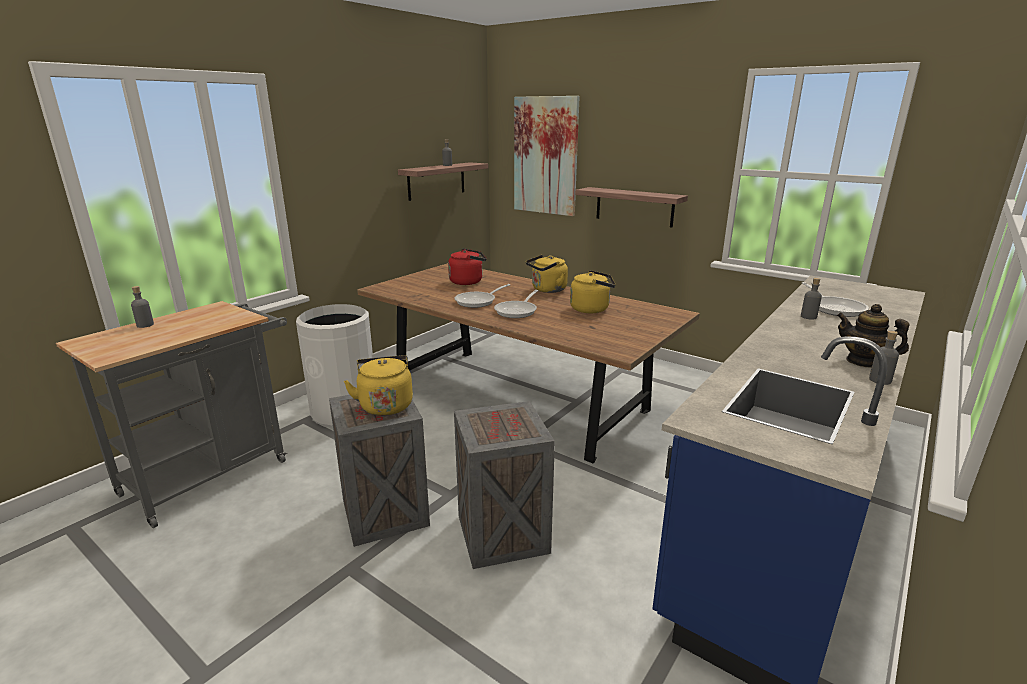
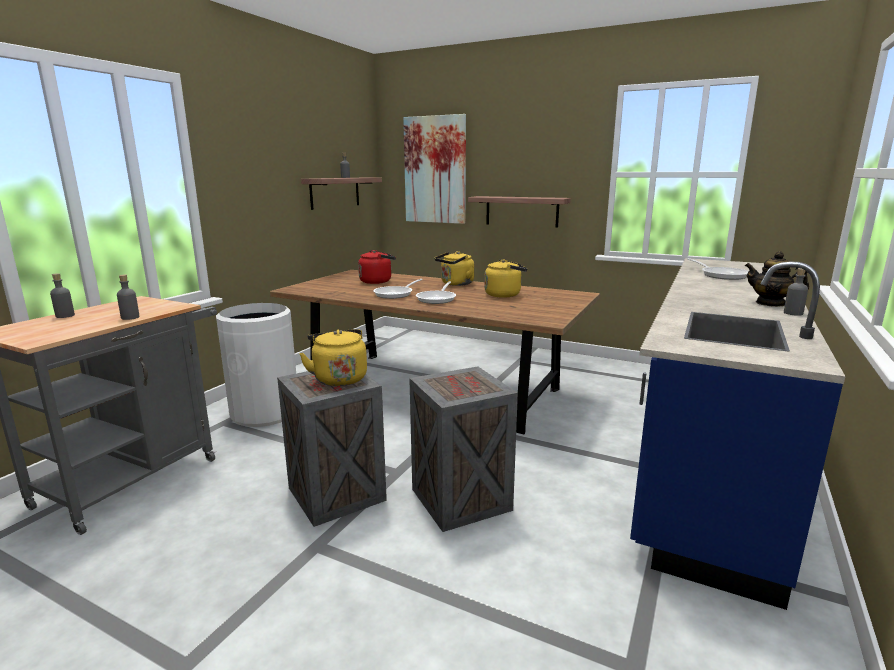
camera: 10 degrees left, 5 degrees down
(808, 317) = (705, 281): grey bottle -> grey bottle (130, 317)

